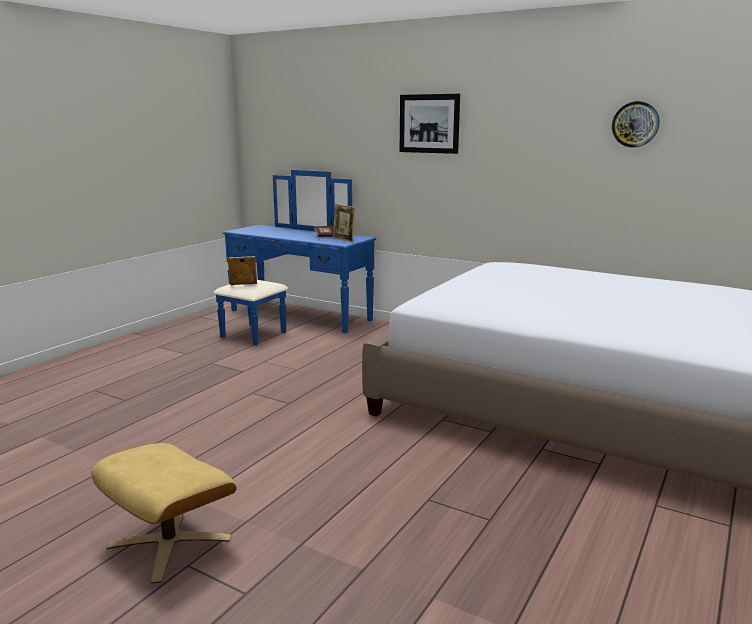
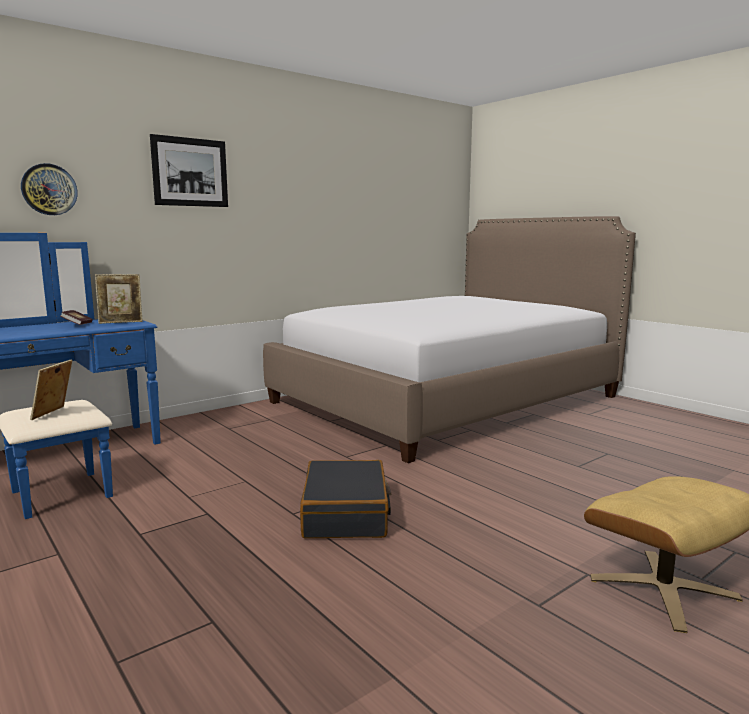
camera: 70 degrees left, 5 degrees down
(258, 408) = (346, 514): none -> black suitcase
(635, 124) = (368, 183): wall clock -> wall clock (49, 189)

